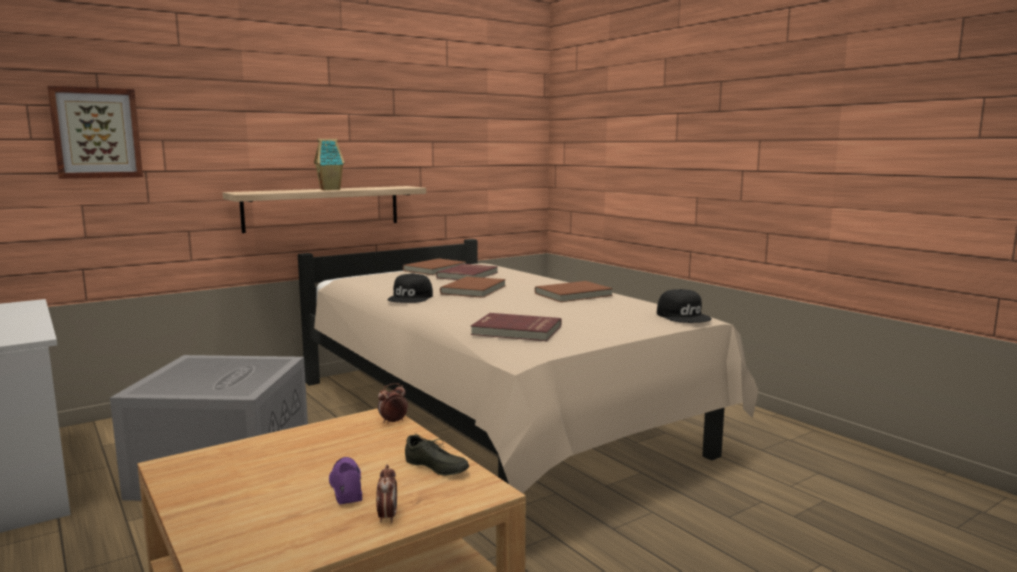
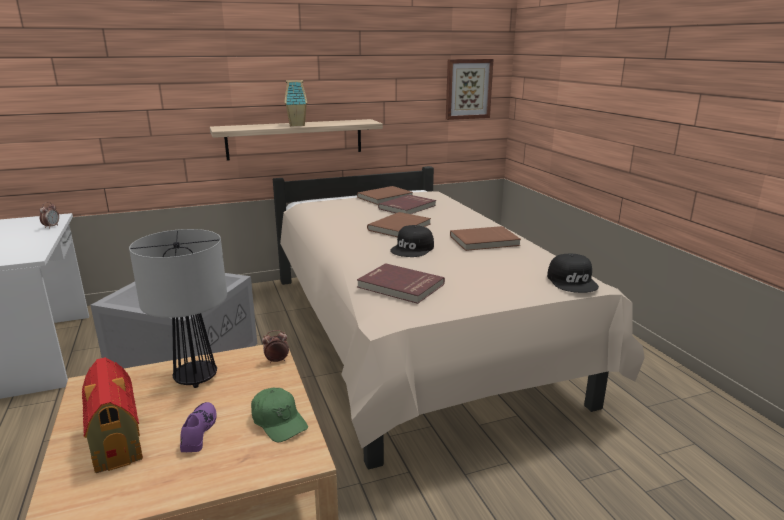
camera: 15 degrees right, 10 degrees up
(96, 133) = (106, 79): picture -> picture (468, 89)
(249, 505) = (116, 439): none -> toy house
(307, 445) = (196, 377): none -> table lamp
(387, 517) = (209, 474): alarm clock -> alarm clock (51, 226)
(411, 297) = (340, 232): black cap -> black cap (413, 249)
(434, 468) = (279, 421): grey shoe -> green cap

